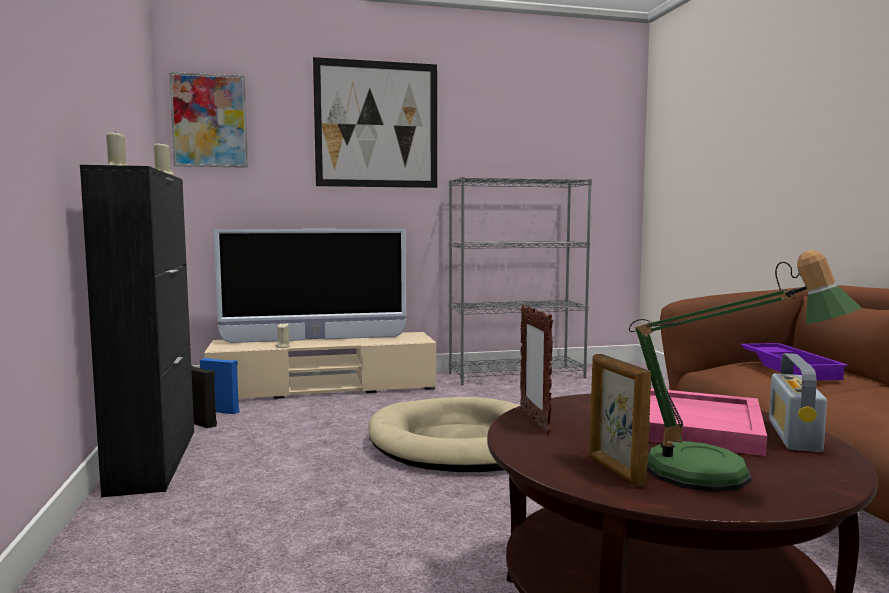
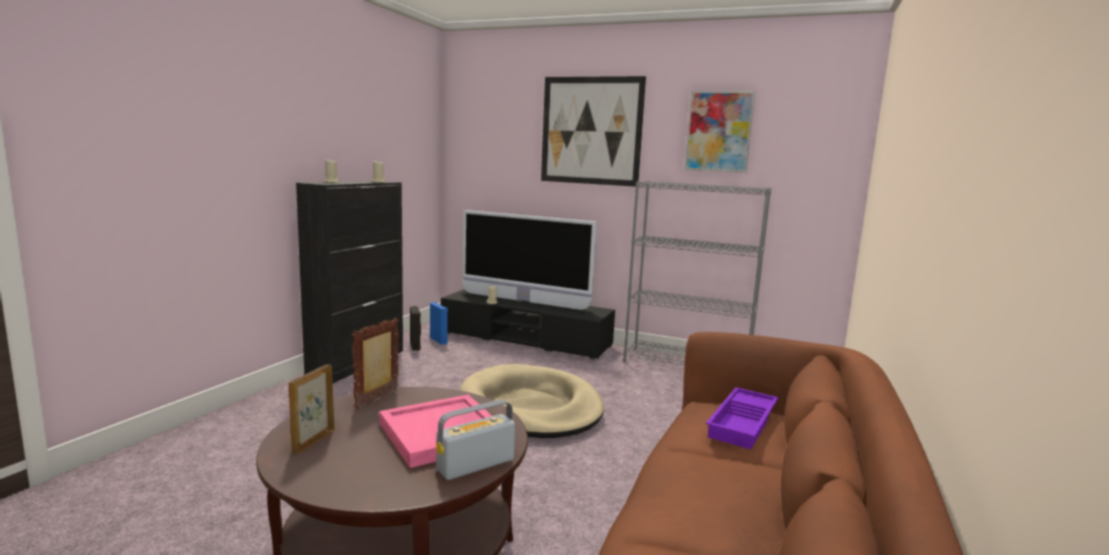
camera: 35 degrees right, 5 degrees up
(209, 121) = (474, 129): picture -> picture (719, 131)
(324, 388) = (525, 339): beige tv stand -> black tv stand
(715, 476) = (343, 465): table lamp -> none

